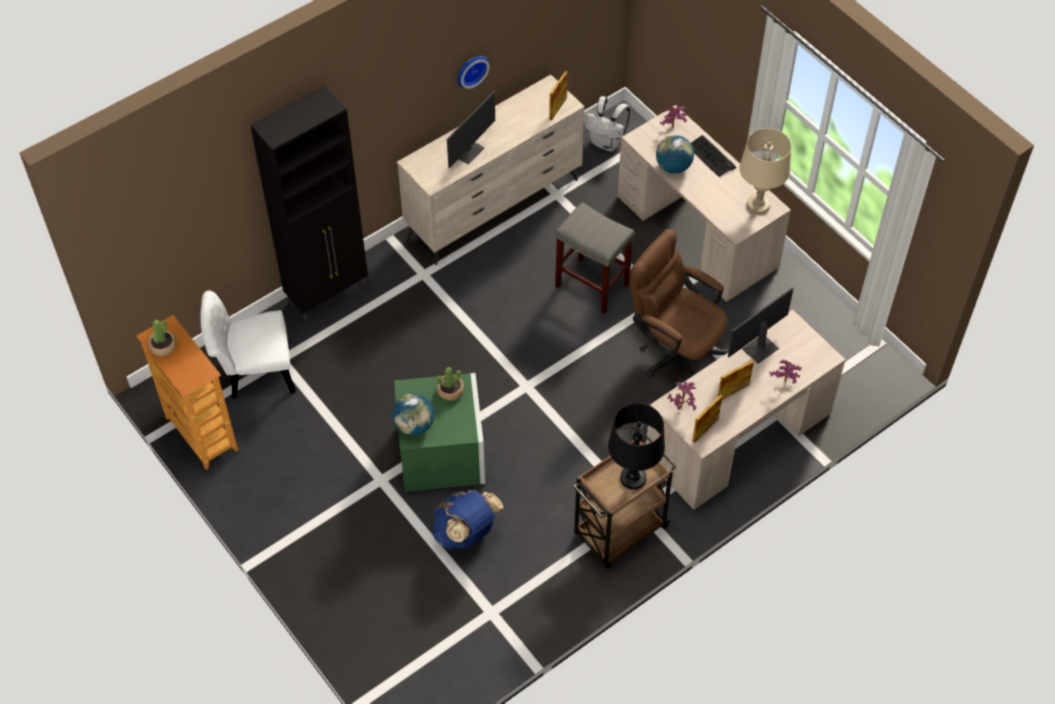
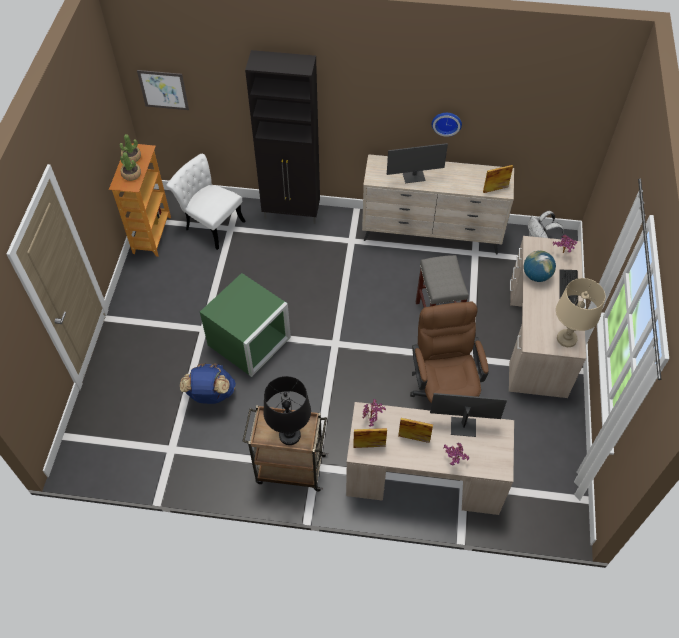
camera: 45 degrees right, 0 degrees up
(144, 241) = (163, 90): none -> picture
(414, 425) = (222, 305): globe -> none
(450, 390) = (263, 302): potted plant -> potted plant (131, 174)

